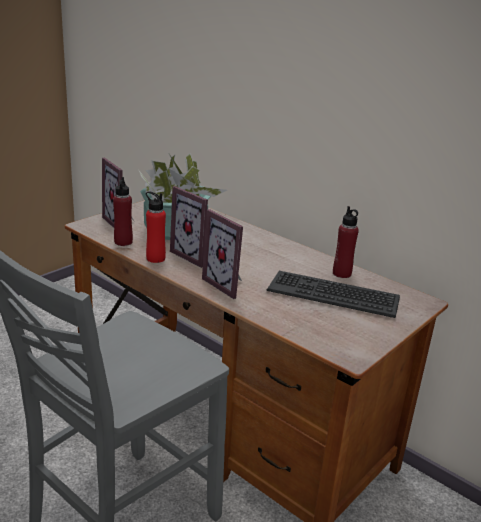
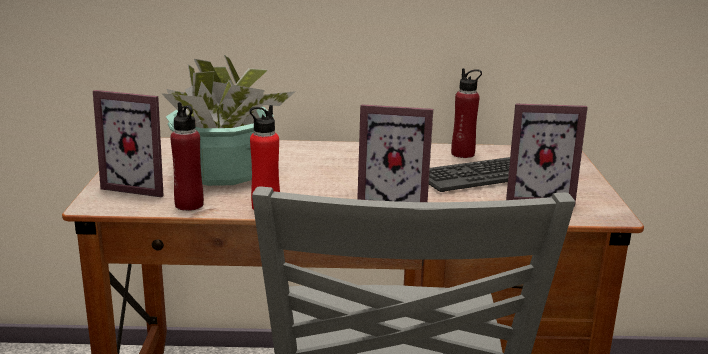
camera: 40 degrees left, 5 degrees down
(195, 255) = (301, 188): picture frame -> picture frame (537, 197)

